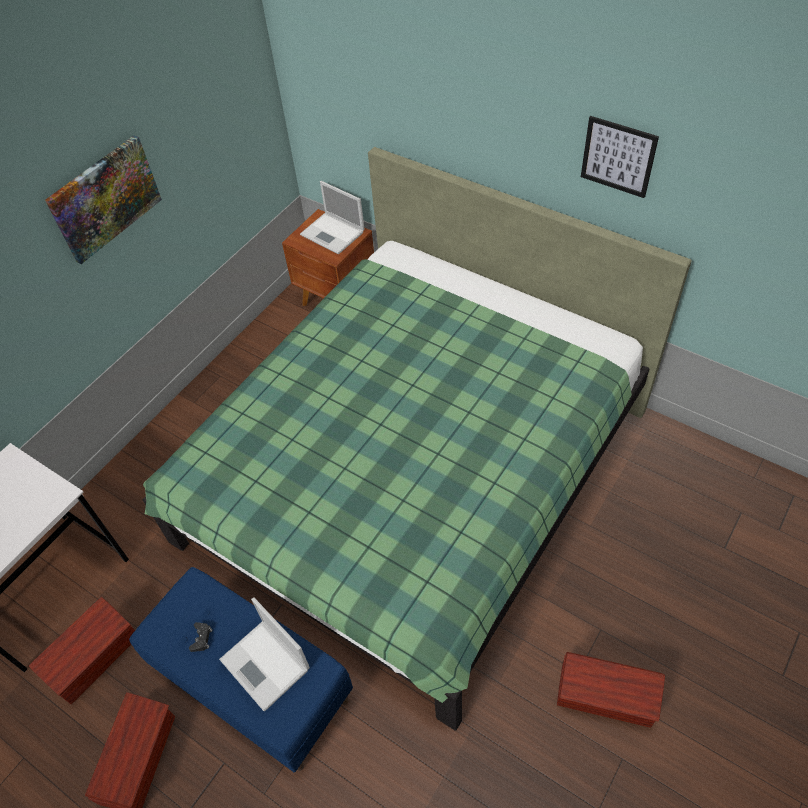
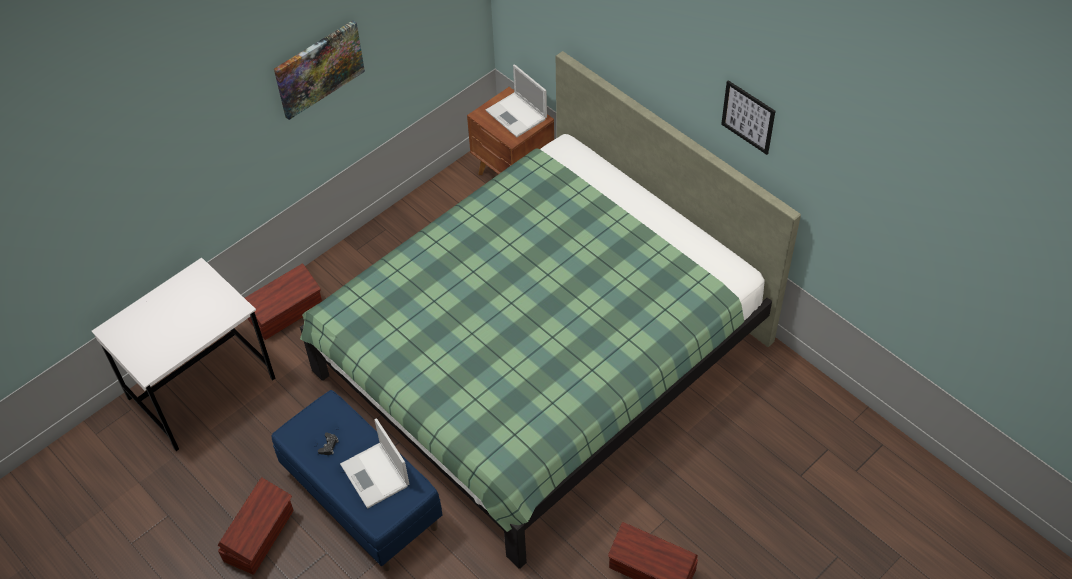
camera: 10 degrees right, 0 degrees up
(95, 657) = (235, 452): brown storage box -> brown storage box (287, 313)

